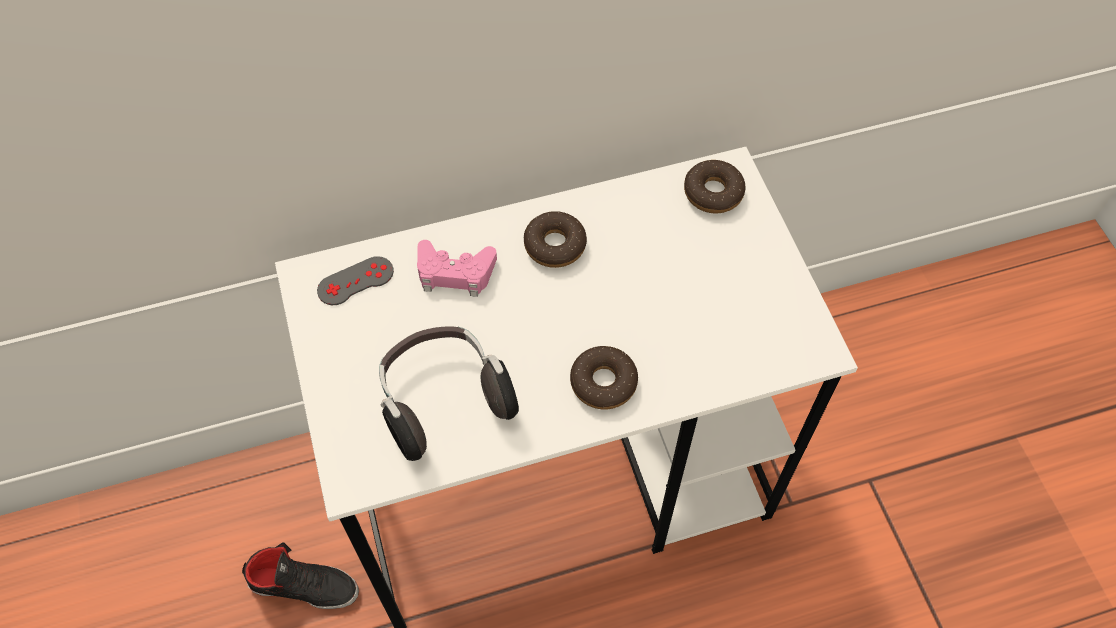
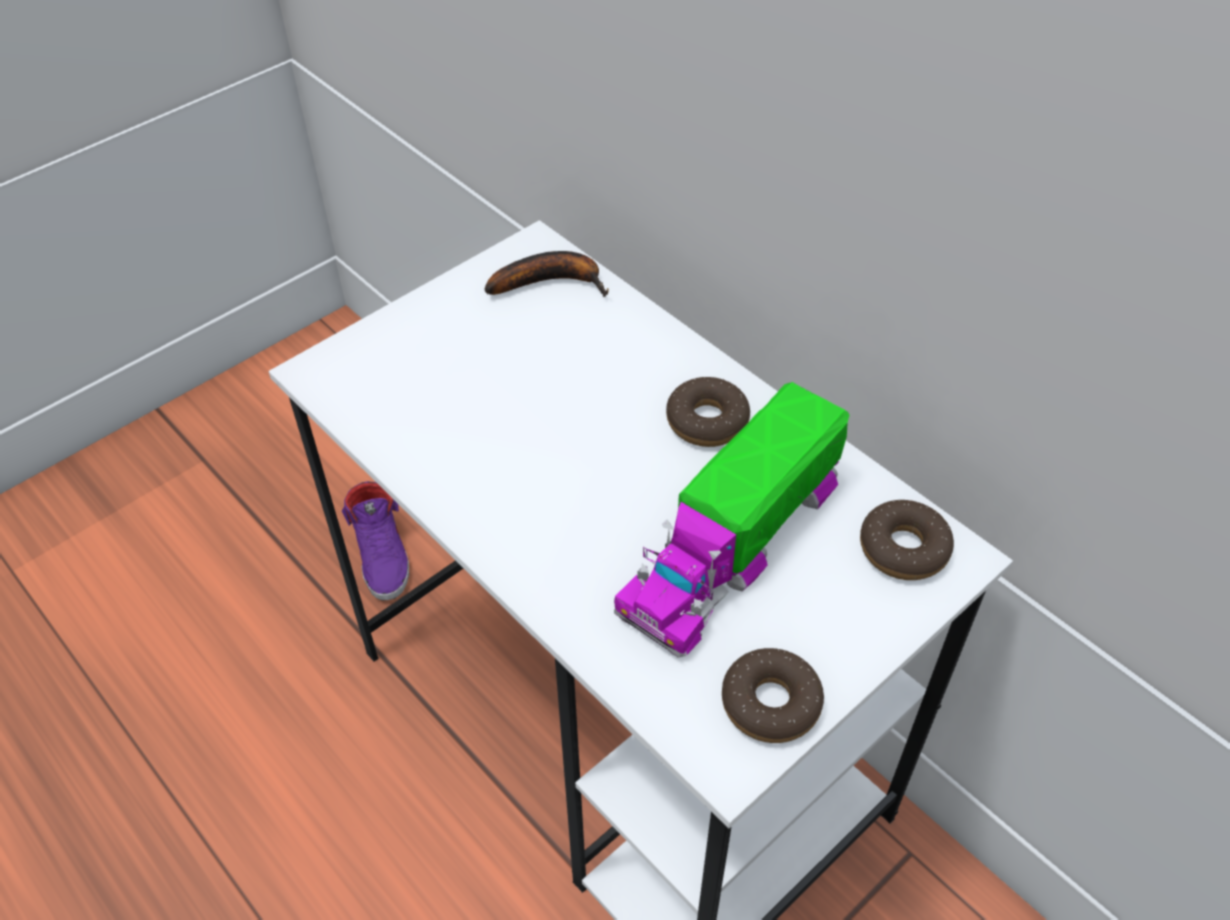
camera: 65 degrees right, 10 degrees down
(304, 585) = (382, 553): black shoe -> purple shoe
(355, 281) = (552, 282): grey game controller -> banana
(443, 399) = (446, 403): headphones -> none
(455, 273) = (612, 351): pink game controller -> none
(603, 382) = (542, 535): donut -> donut (770, 703)
(668, 279) = (732, 547): none -> toy truck

